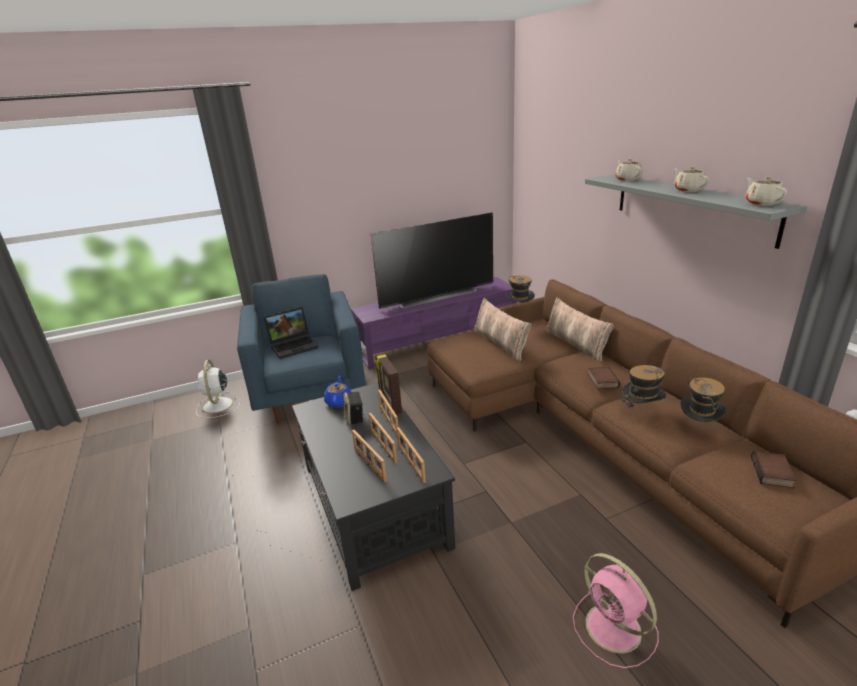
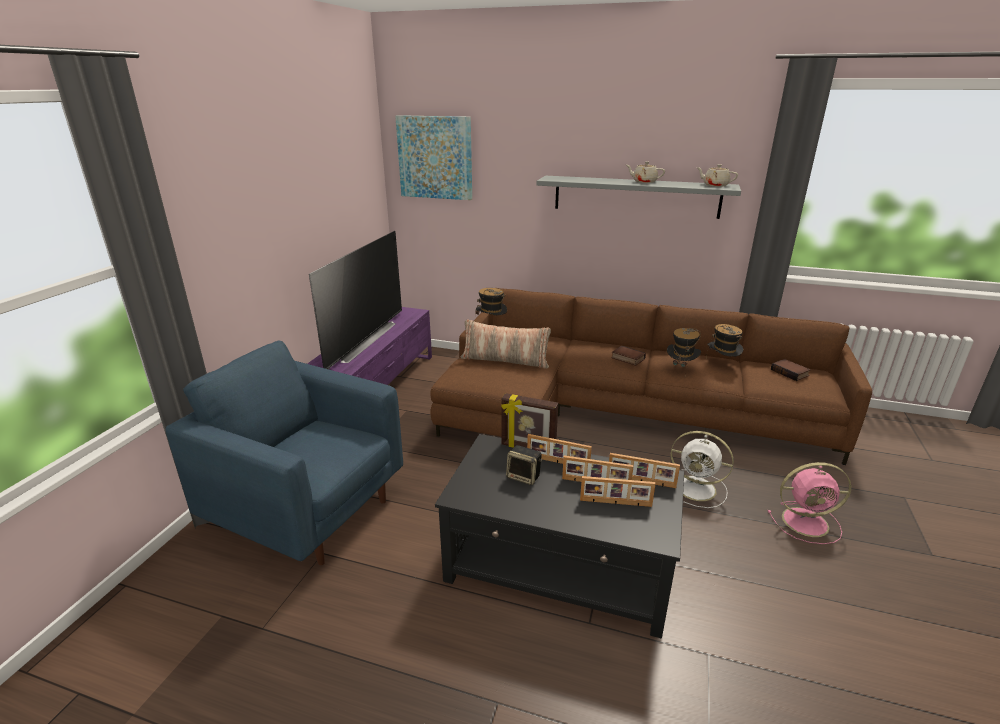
camera: 50 degrees left, 0 degrees up
(218, 406) = (183, 601): white fan -> white fan (697, 489)
(294, 345) = (298, 448): laptop -> none
(339, 401) = (478, 472): blue teapot -> none
(542, 150) = (435, 157): none -> picture
(575, 343) = (558, 340): pillow -> none
(627, 179) = (573, 178): beige teapot -> none

